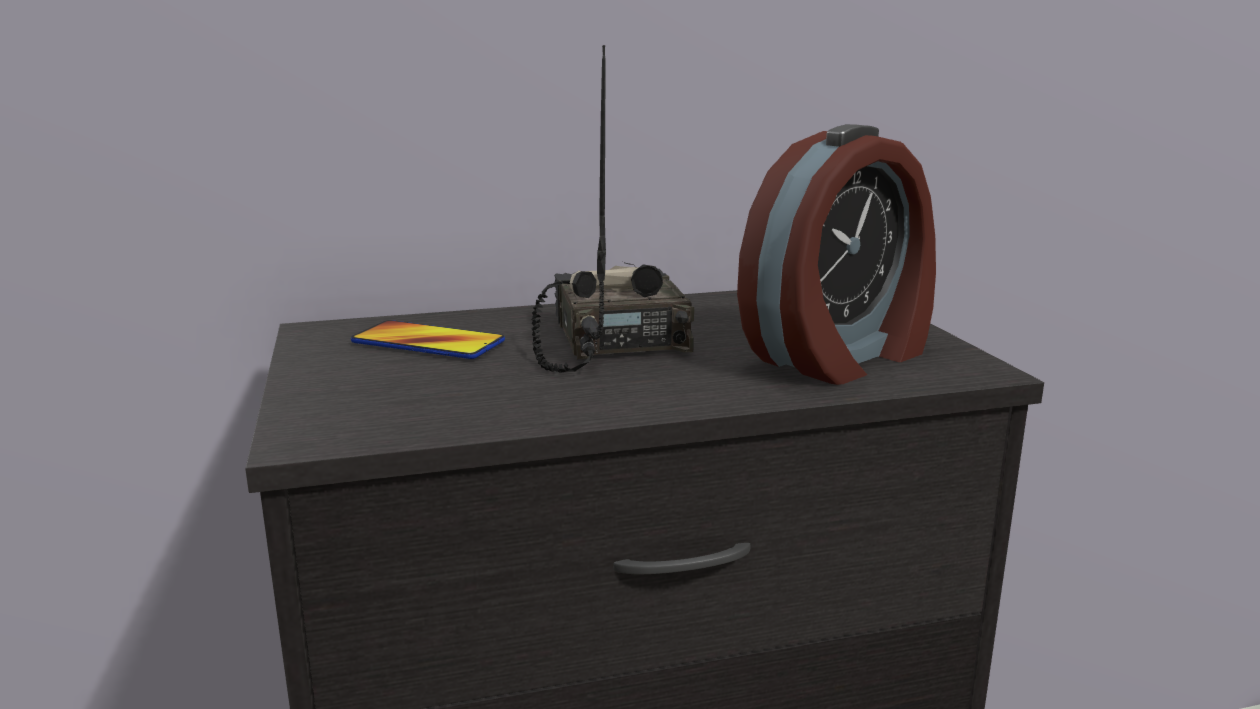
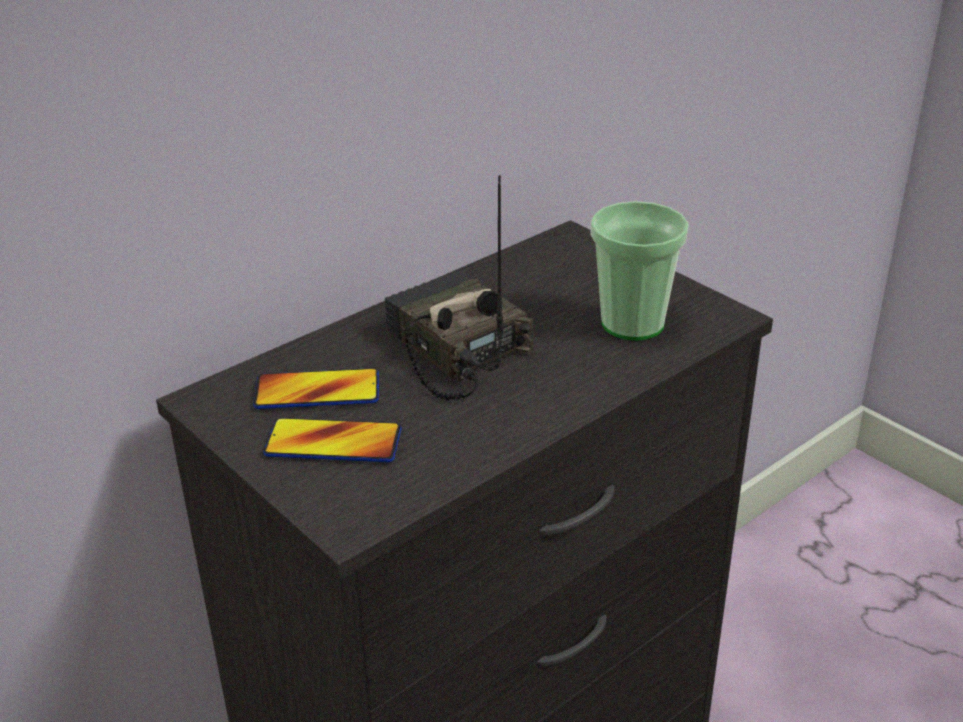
camera: 25 degrees left, 15 degrees up
(388, 378) = (333, 443): none -> phone
(842, 356) = (632, 324): alarm clock -> cup

